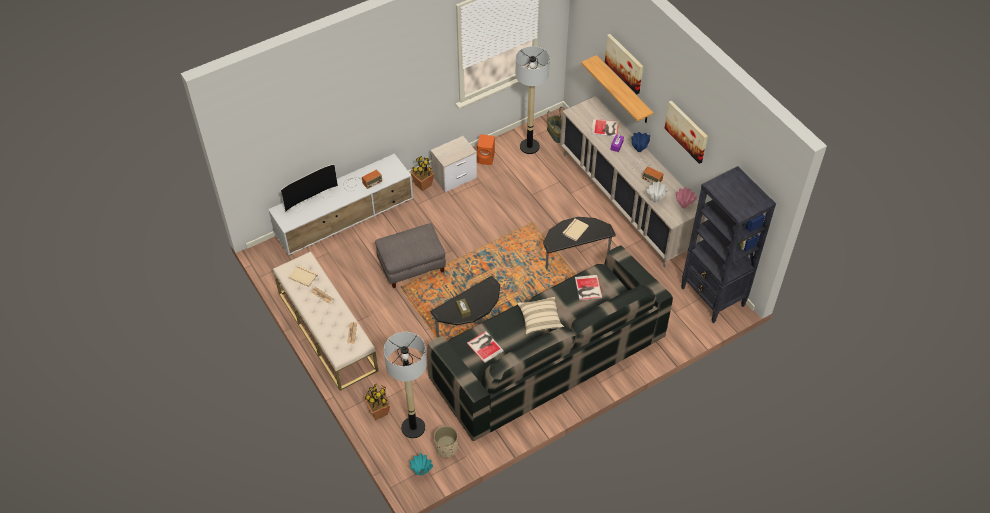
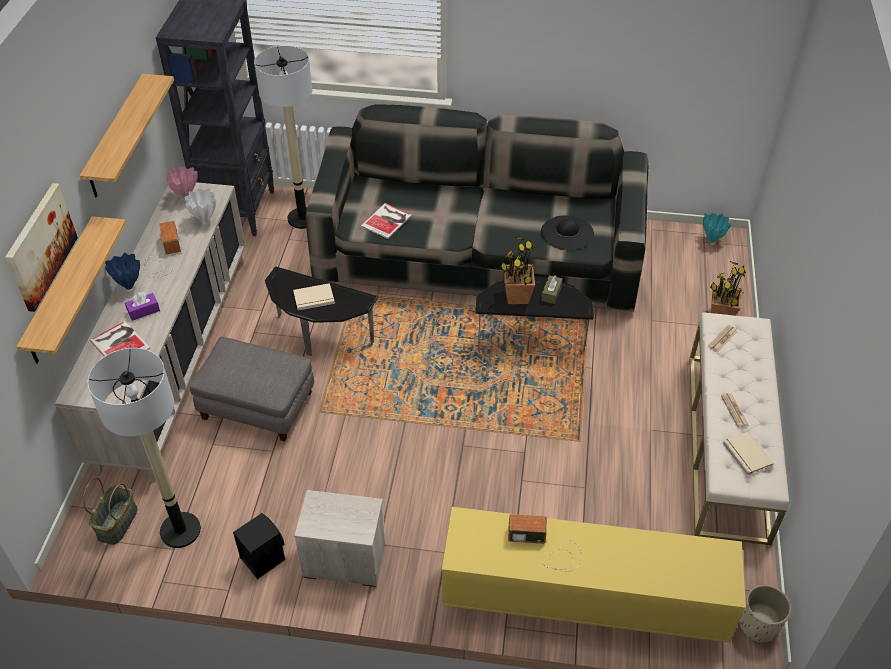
camera: 140 degrees left, 5 degrees down
(310, 198) = (654, 577): television -> none
(346, 221) = (582, 600): white tv stand -> yellow tv stand
(412, 265) = (537, 460): grey ottoman -> grey ottoman (256, 406)
(413, 428) = (690, 281): floor lamp -> floor lamp (303, 218)
(423, 185) = (405, 581): potted plant -> potted plant (517, 297)
(446, 448) = (667, 245): beige planter -> beige planter (758, 625)
(485, 346) = (567, 233): book -> black hat
(486, 158) = (262, 558): orange speaker -> black speaker
(540, 320) = (477, 222): beige pillow -> none
(686, 131) = (117, 137): picture -> shelf

